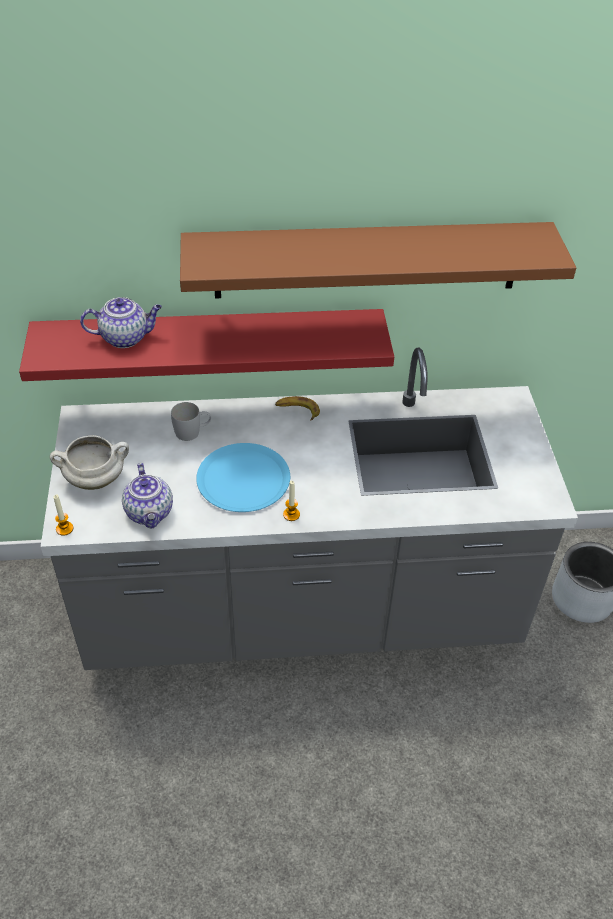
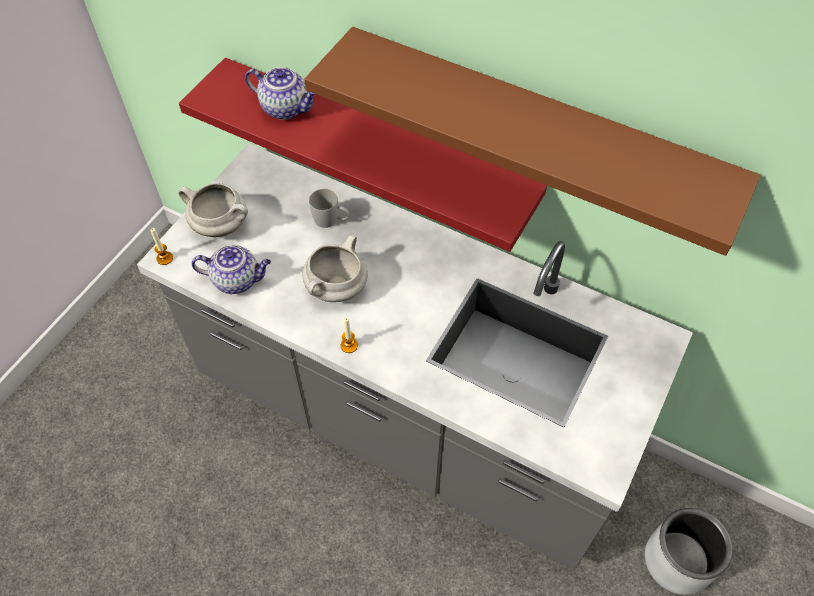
camera: 35 degrees right, 10 degrees up
(150, 513) = (237, 280): teapot -> teapot turned 105 degrees counterclockwise
(243, 479) = (336, 288): blue plate -> white cooking pot
(297, 410) = (438, 244): banana -> none

